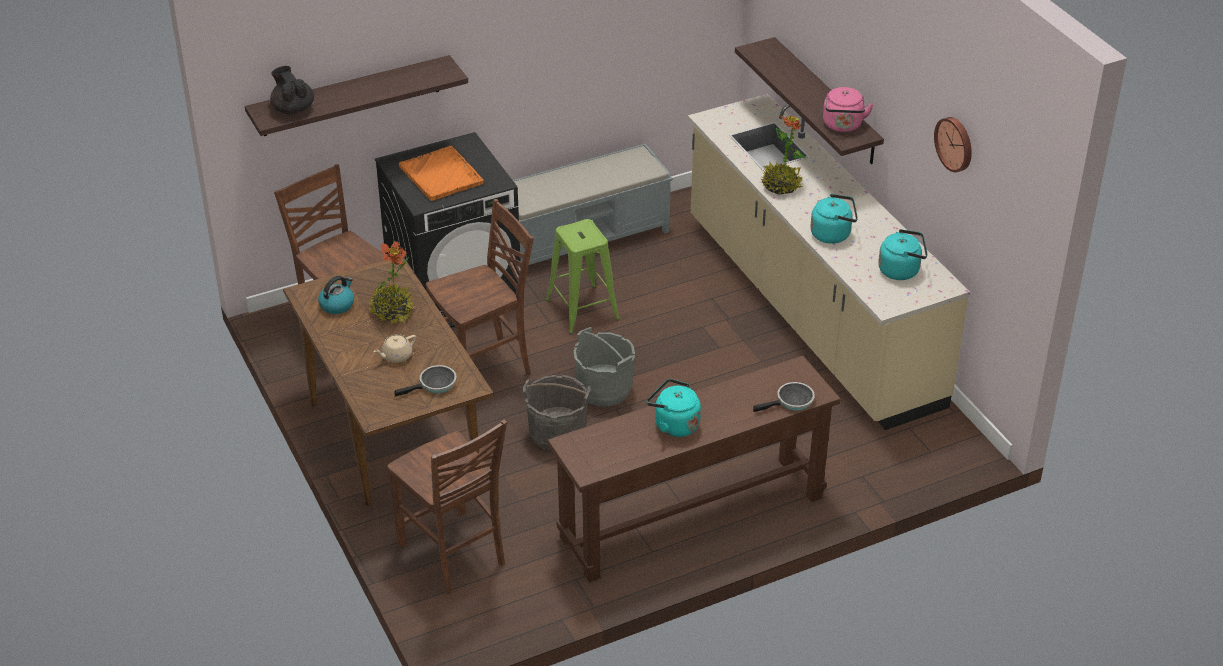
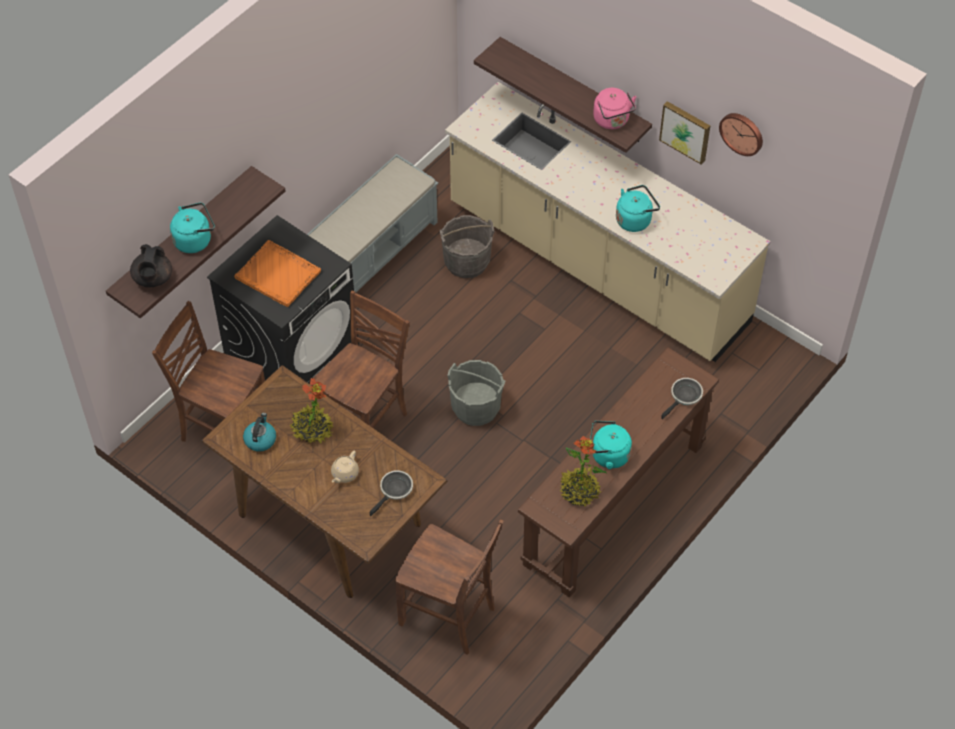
camera: 25 degrees left, 15 degrees up
(293, 109) = (153, 279): black teapot -> black teapot turned 120 degrees counterclockwise
(557, 434) = (463, 466): grey bucket -> grey bucket (466, 262)
(582, 309) = (411, 331): green stool -> none
(781, 186) = (566, 182): potted plant -> potted plant (579, 491)
(901, 270) = (708, 238): turquoise kettle -> turquoise kettle (195, 240)
(910, 146) = (686, 131): none -> picture

